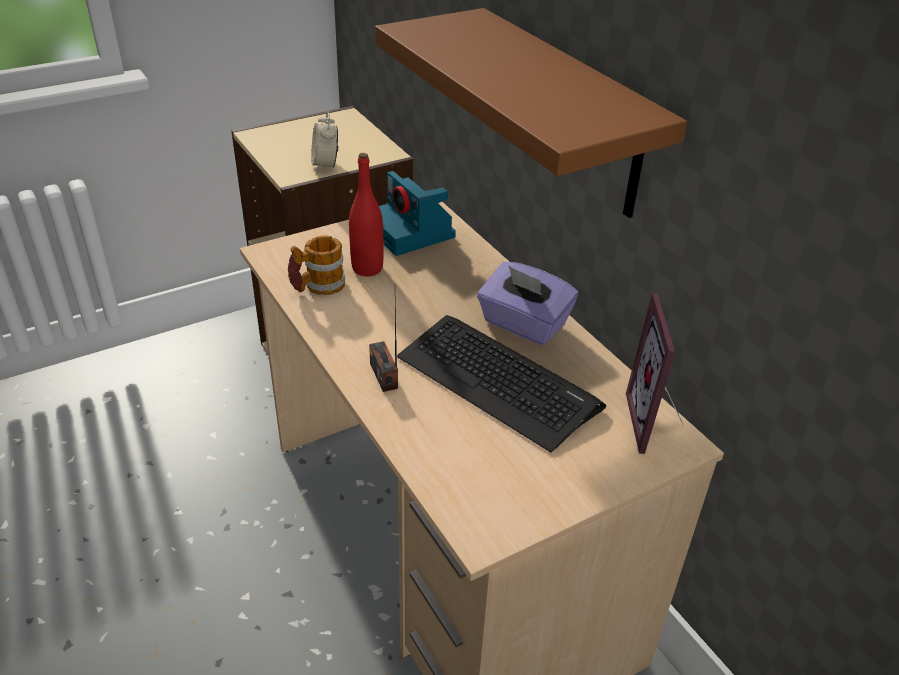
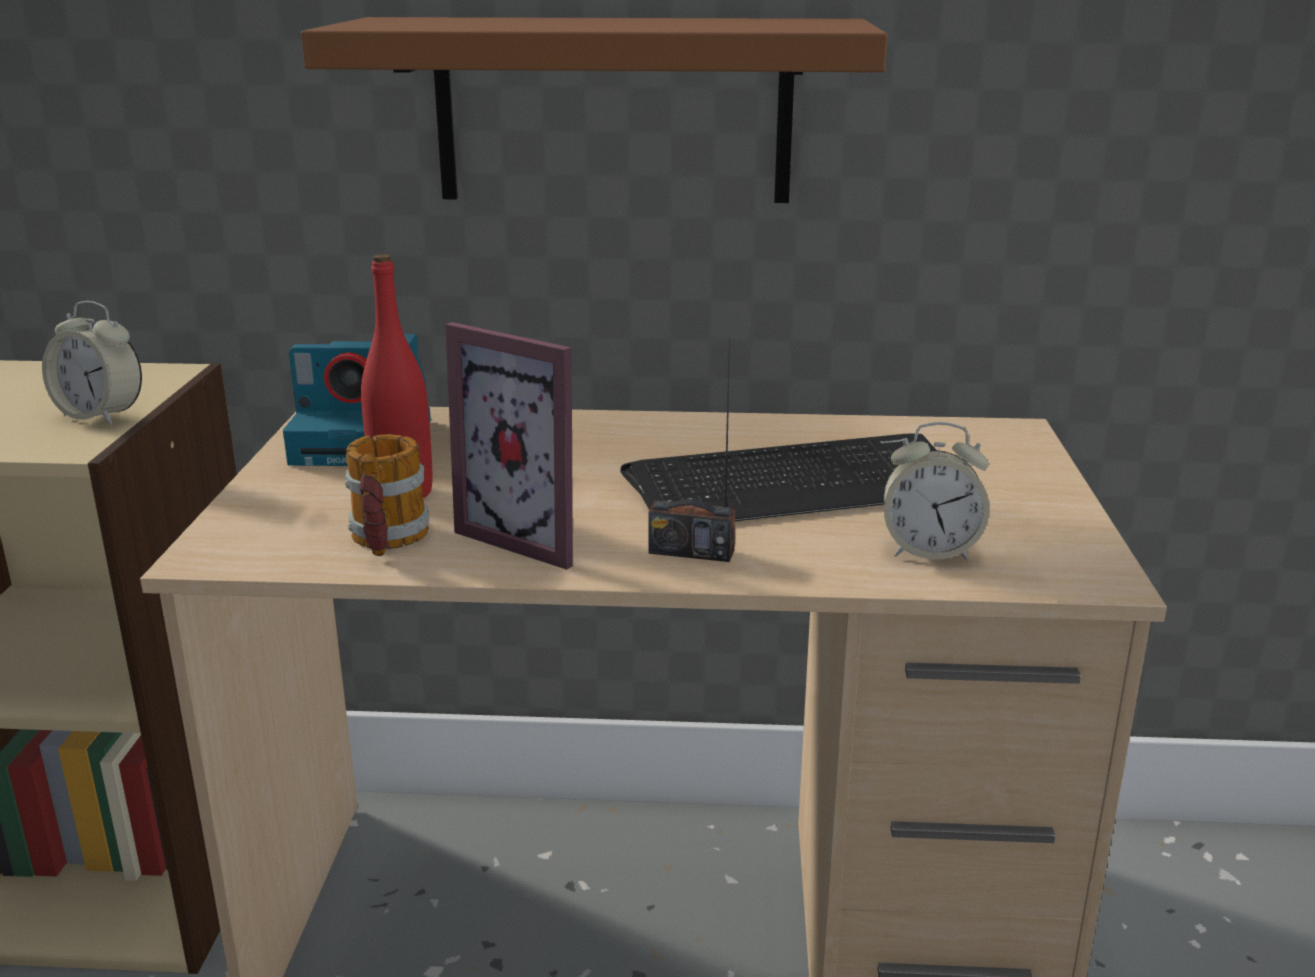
camera: 55 degrees left, 15 degrees down
(457, 457) = (929, 551): none -> alarm clock
(523, 324) = (695, 438): purple tissue box -> none
(657, 423) = (968, 430): picture frame -> picture frame (536, 535)

